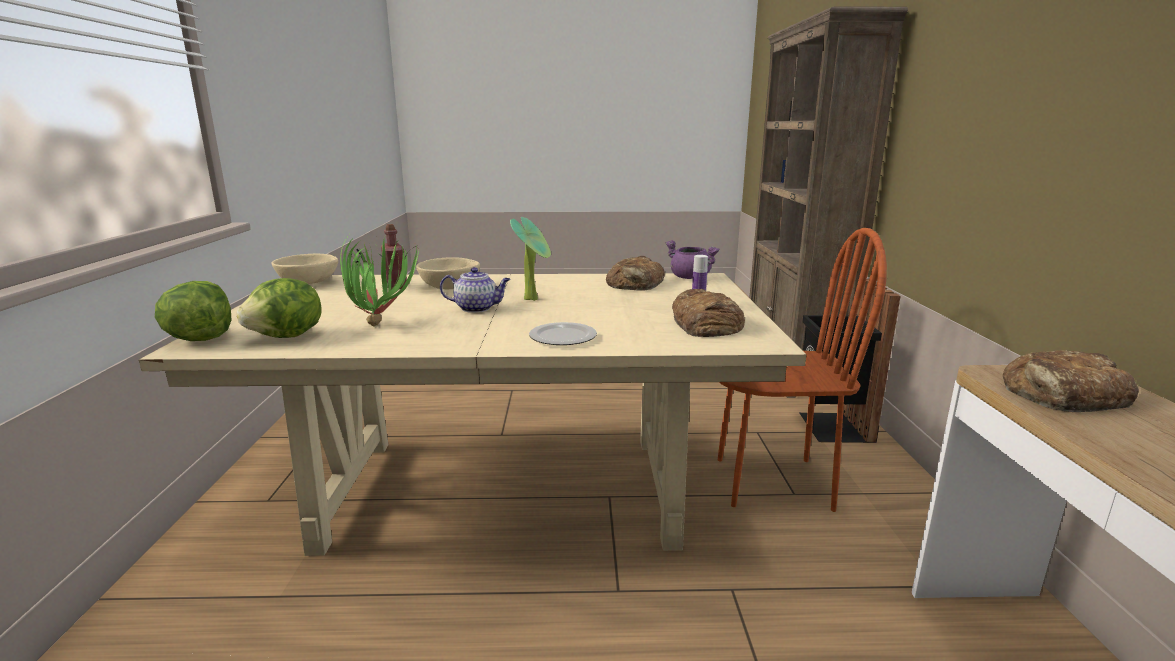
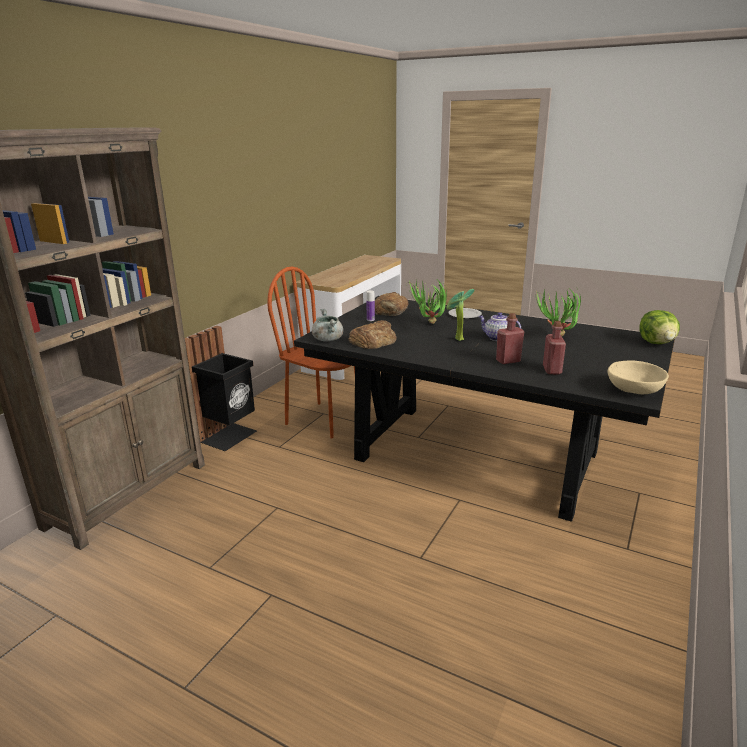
camera: 150 degrees left, 5 degrees up
(288, 337) = (606, 336): lettuce -> none
(450, 287) = (508, 361): beige bowl -> red bottle
(508, 490) = (474, 456): beige dining table -> black dining table
(600, 311) = (428, 325): none -> potted plant
(690, 277) = (327, 339): purple cooking pot -> grey cooking pot
(1063, 394) = (334, 279): bread -> none

